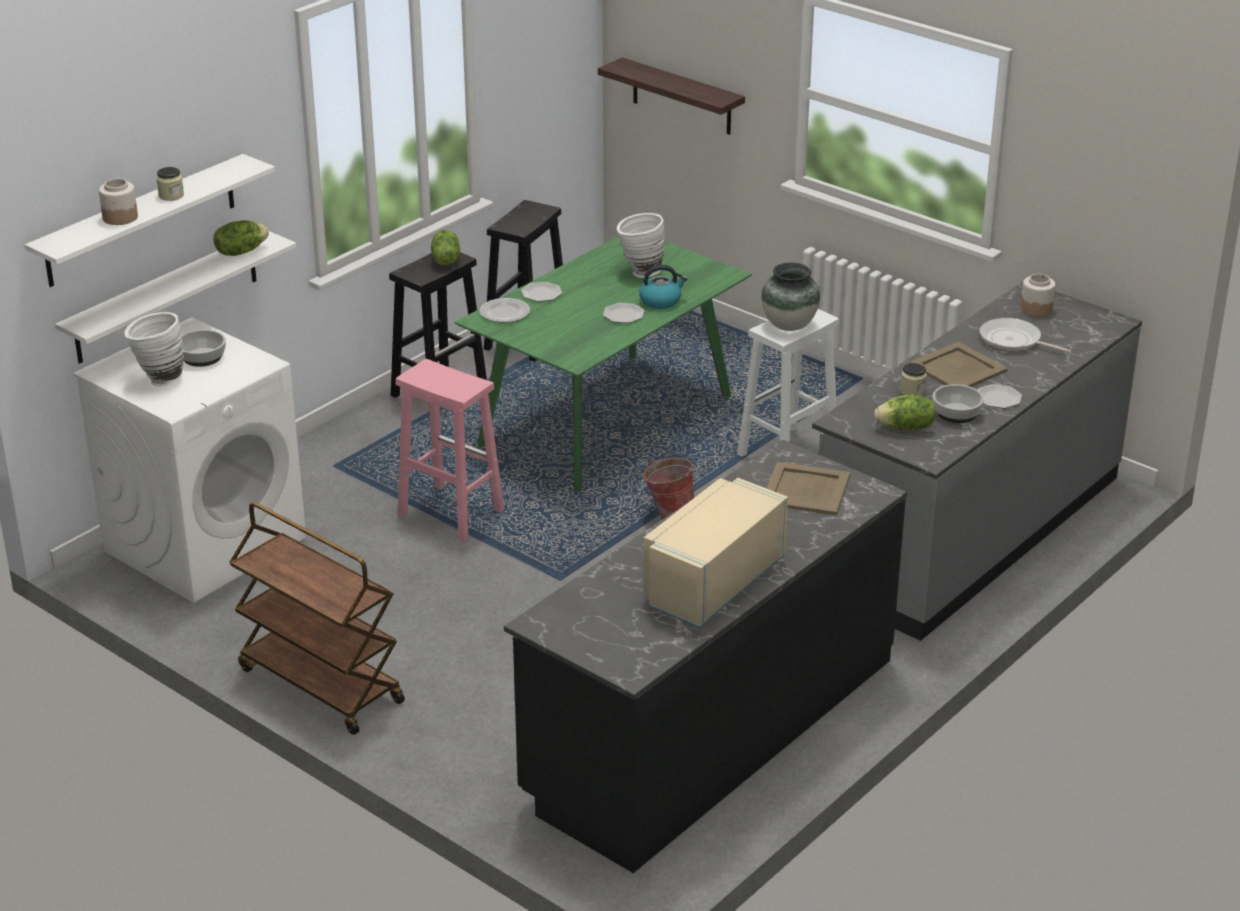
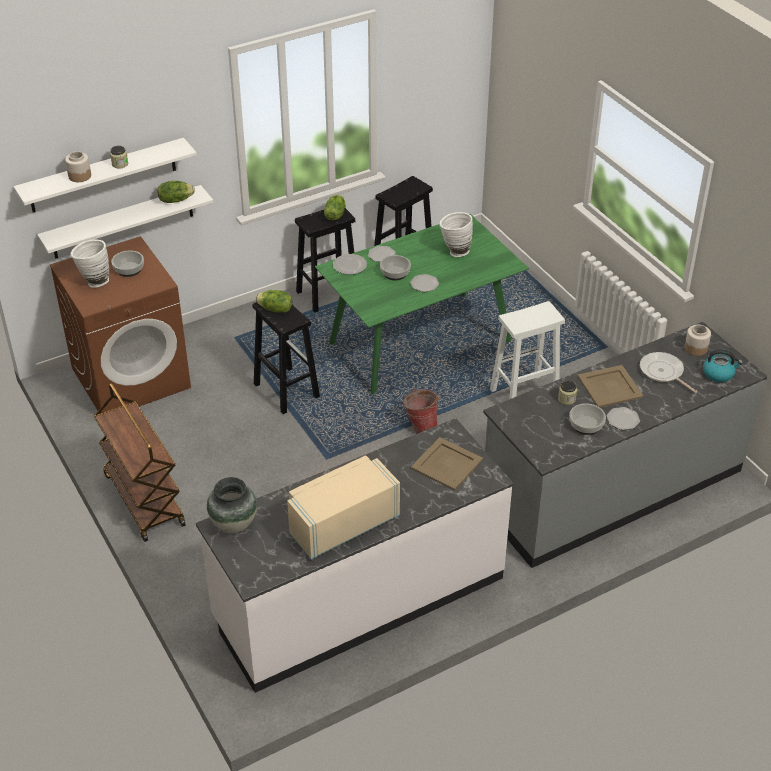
camera: 20 degrees right, 10 degrees up
(205, 543) = (131, 377): white washing machine -> brown washing machine
(449, 512) = (285, 390): pink stool -> black stool
(574, 310) = (395, 273): none -> bowl
(661, 301) = (455, 278): kettle -> kettle (718, 374)
(682, 97) = (527, 126): shelf -> none
(709, 728) = (359, 598): black counter -> white counter
(789, 325) = (528, 318): vase -> vase (234, 524)
(905, 428) = (543, 429): lettuce -> lettuce (275, 309)

